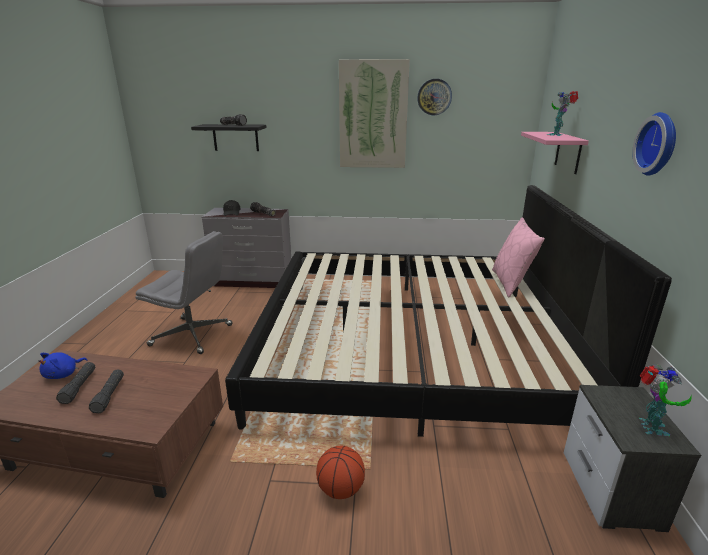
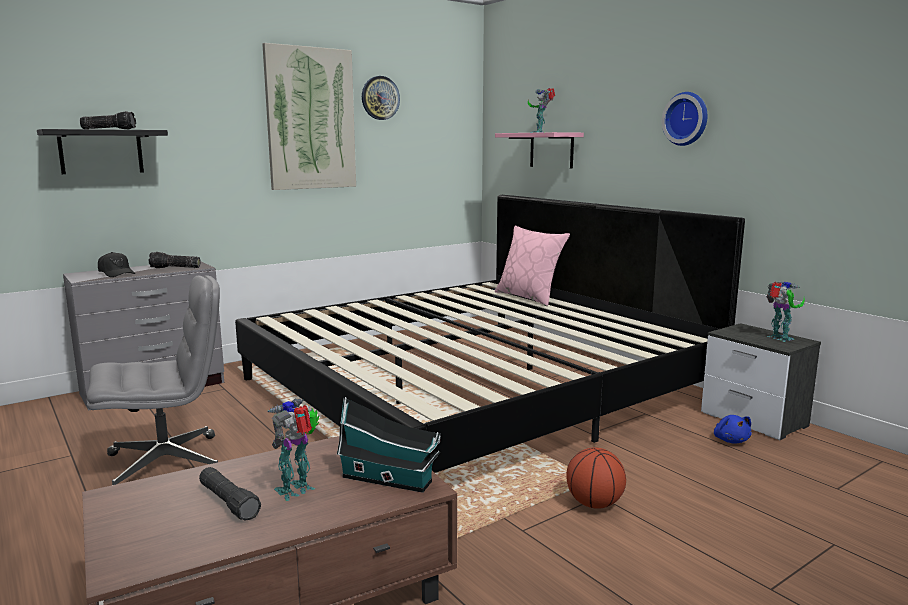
camera: 40 degrees left, 10 degrees down
(63, 374) = (164, 504): blue plush toy -> blue plush toy (730, 440)
(109, 395) = (297, 490): black flashlight -> toy robot
(149, 413) = (390, 480): none -> toy house

